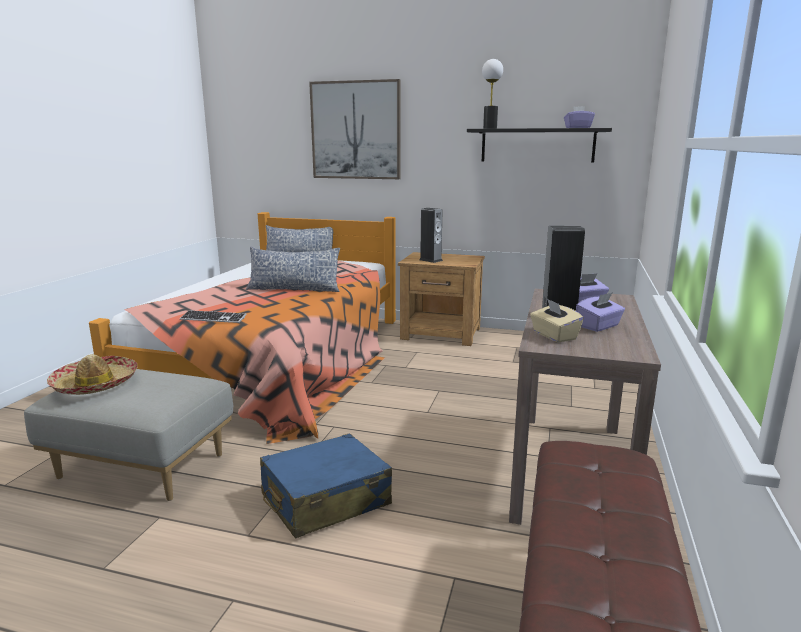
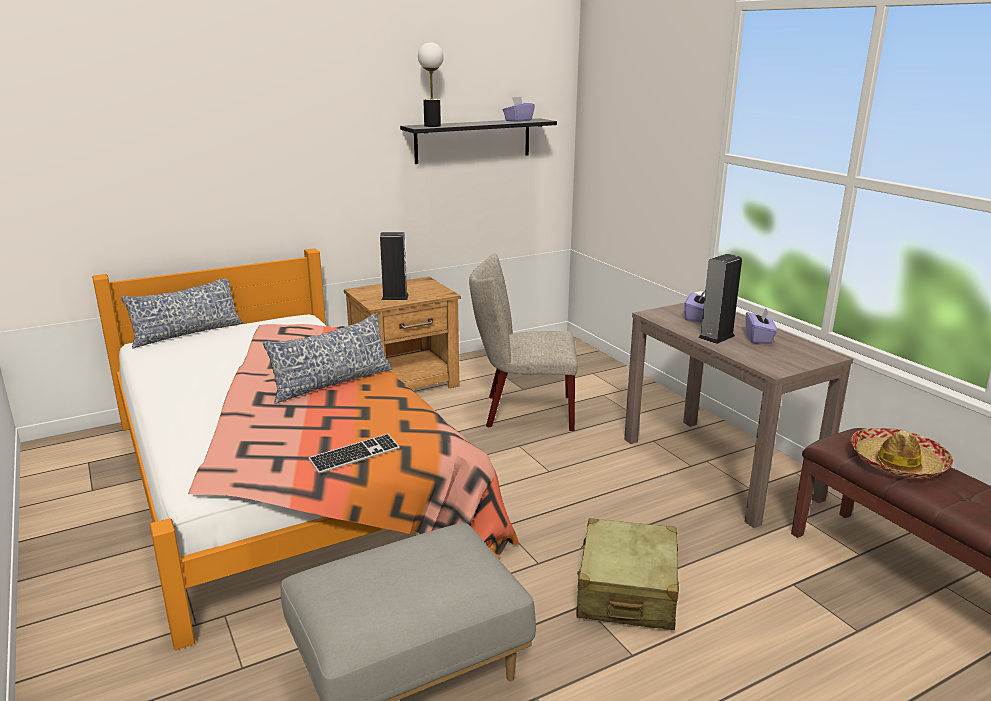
camera: 45 degrees left, 5 degrees up
(95, 384) = (363, 598): hat -> hat (897, 463)
(325, 500) = (627, 590): blue suitcase -> beige suitcase
(356, 130) = (243, 135): picture -> none
(483, 374) = (522, 412): none -> beige chair
(554, 336) = (760, 357): beige tissue box -> none

